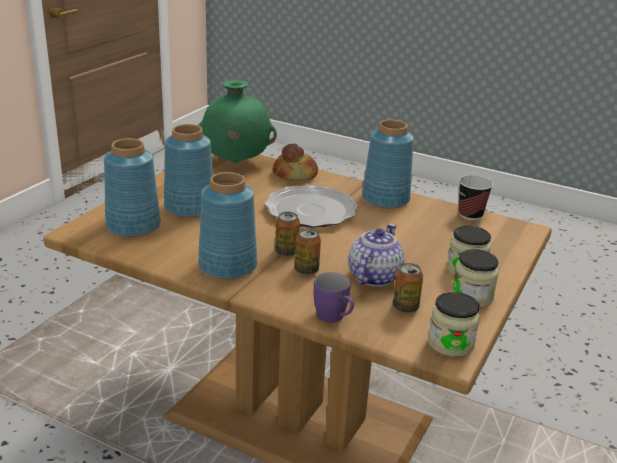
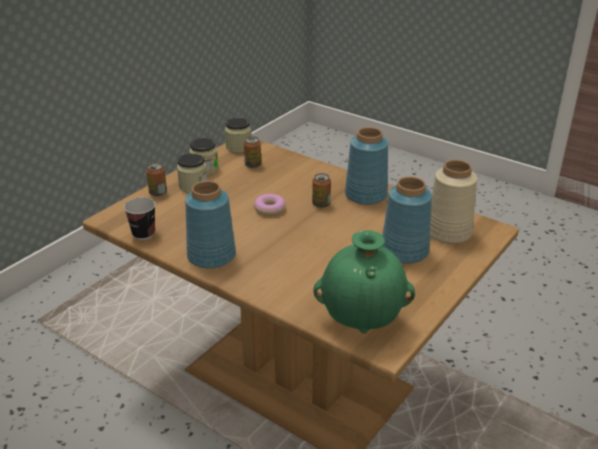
camera: 170 degrees left, 5 degrees up
(133, 226) = (448, 232): blue vase -> beige vase
(295, 174) = (293, 297): bread -> none
(306, 270) = (309, 190): can -> can (158, 193)
(311, 211) = (290, 244): plate -> none
(334, 318) = (300, 161): purple mug -> none
(349, 244) = (270, 209): none -> donut
(373, 276) = (263, 184): teapot -> none

